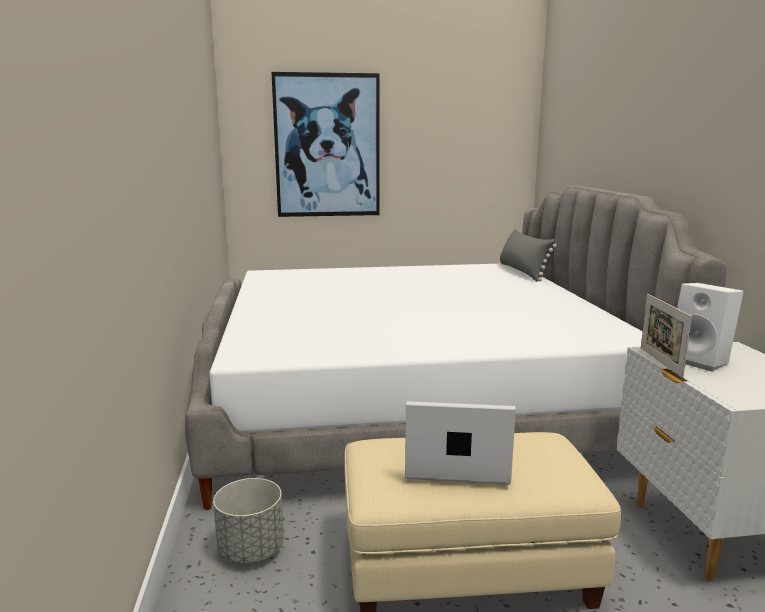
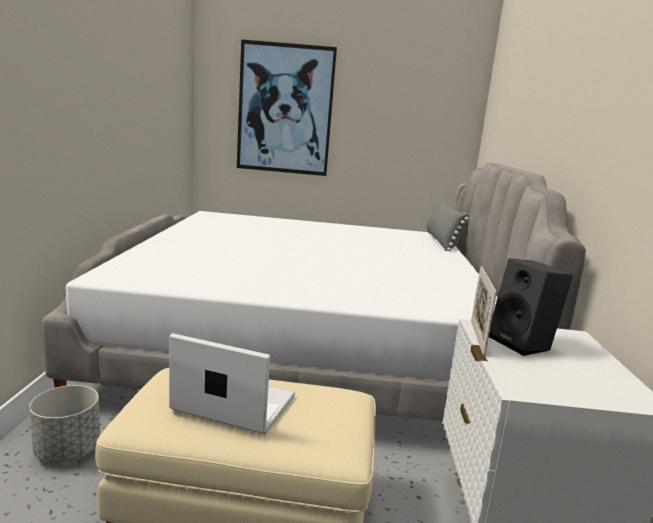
camera: 10 degrees right, 0 degrees up
(701, 361) = (523, 344): white speaker -> black speaker

